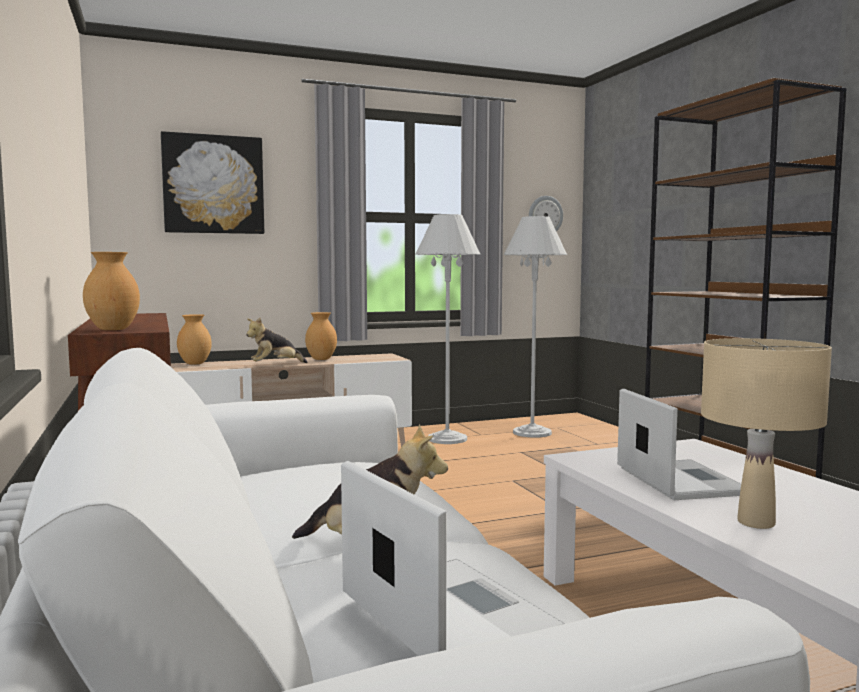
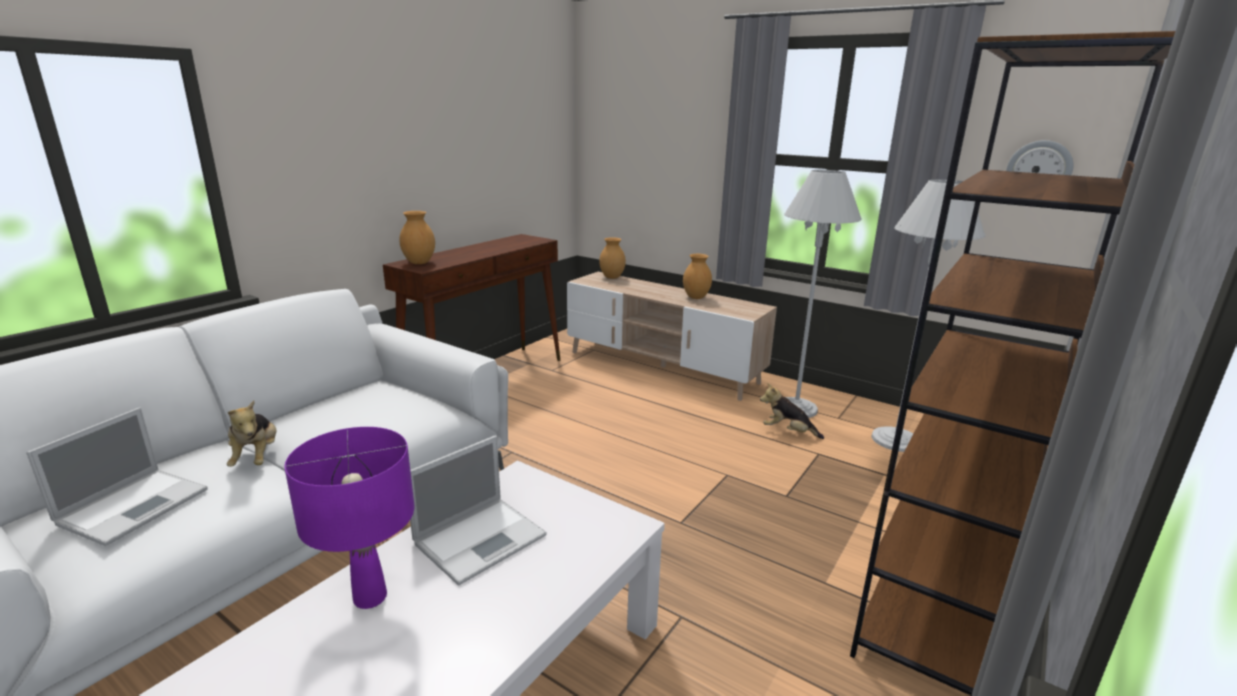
camera: 55 degrees right, 15 degrees up
(213, 184) = (654, 125): picture -> none
(275, 365) = (643, 295): plush toy -> plush toy (788, 432)
(755, 523) = (369, 597): beige table lamp -> purple table lamp

